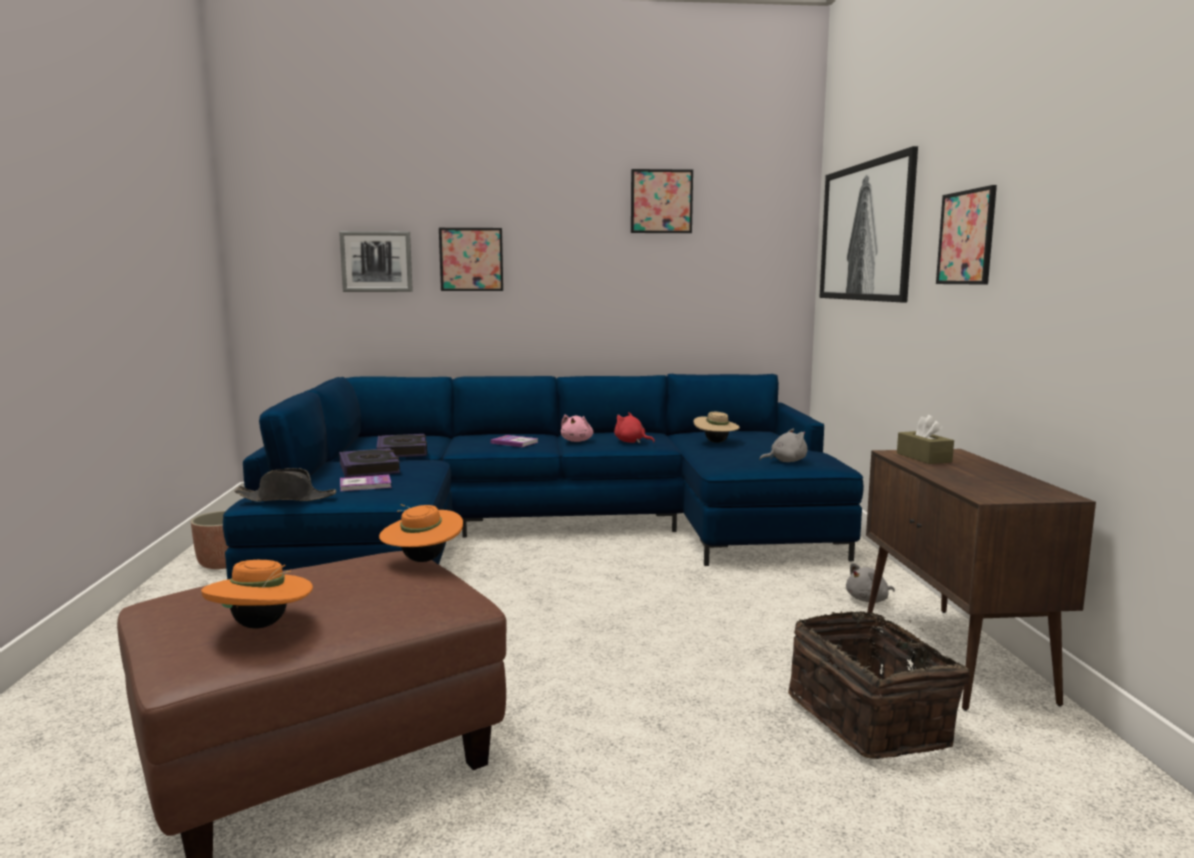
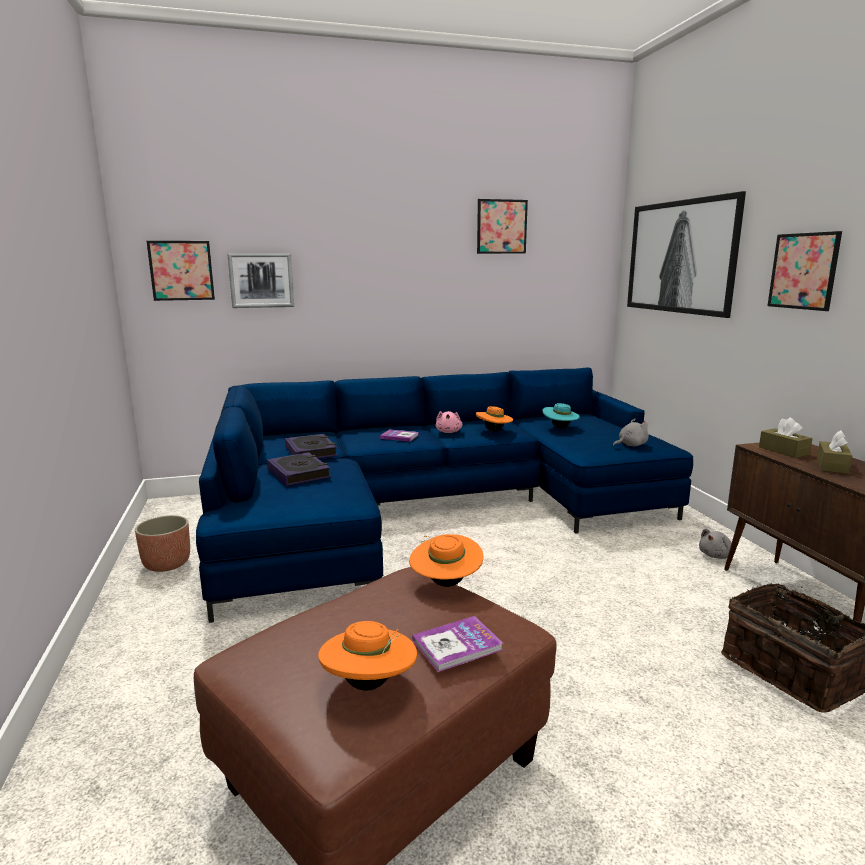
camera: 10 degrees left, 5 degrees up
(287, 498) = (251, 514): black hat -> none
(365, 485) = (310, 493): book -> book (457, 645)
(471, 259) = (345, 277): picture -> picture (181, 270)
(631, 442) = (494, 431): red plush toy -> orange hat
(716, 442) = (560, 428): beige hat -> turquoise hat
(965, 472) = (832, 466): none -> brown tissue box

